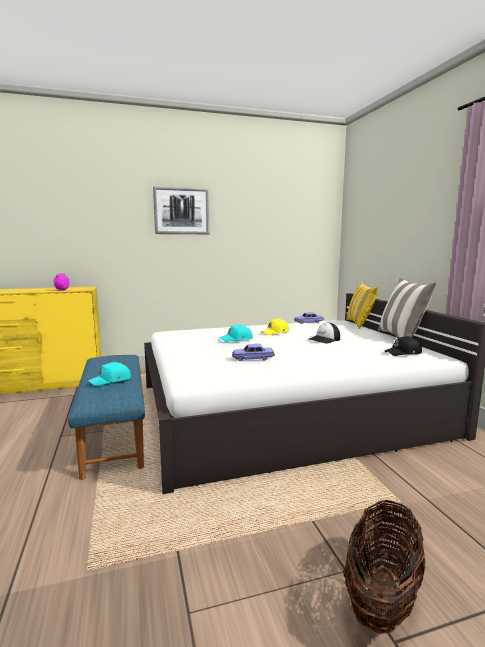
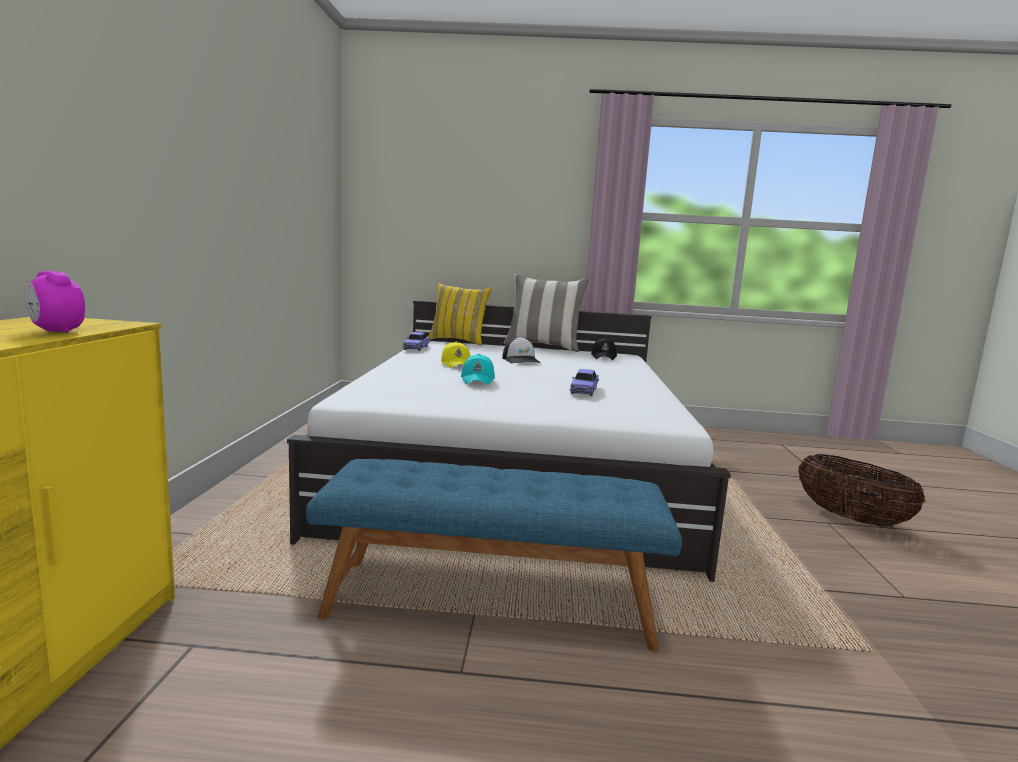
camera: 70 degrees left, 0 degrees up
(111, 380) = (538, 484): turquoise cap -> none
(181, 211) = (192, 117): picture -> none

